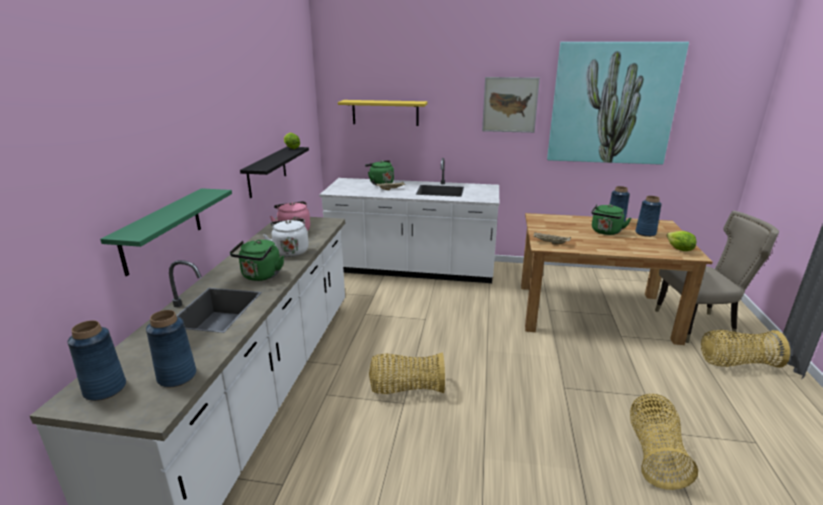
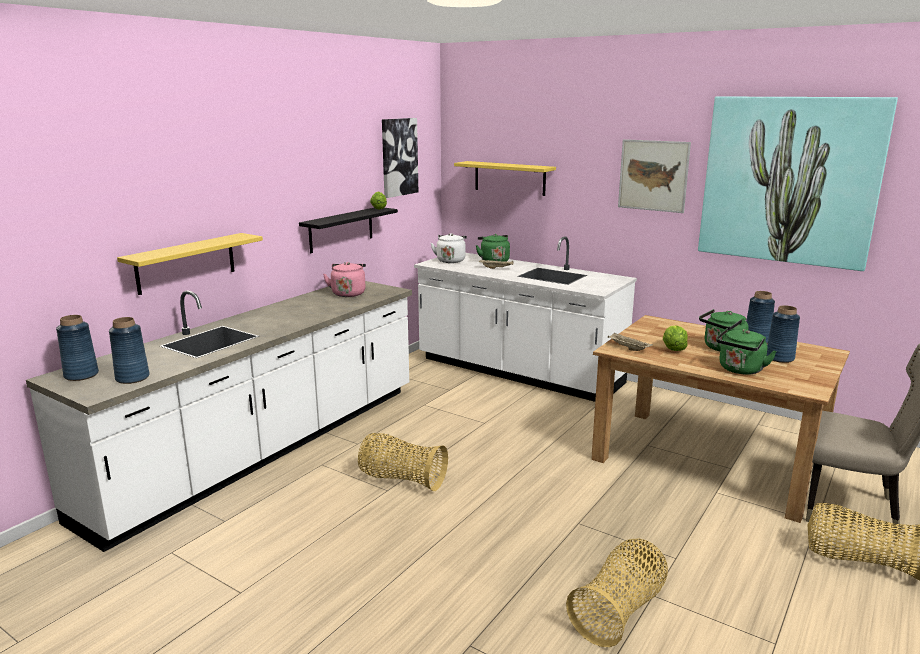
camera: 25 degrees right, 5 degrees down
(162, 230) = (186, 263): green shelf -> yellow shelf
(260, 276) = (273, 324): green kettle -> green kettle (740, 370)
(290, 251) = (323, 309): white kettle -> white kettle (451, 260)
(294, 99) = (398, 157): none -> picture
(679, 249) = (799, 382): lettuce -> lettuce (673, 349)

